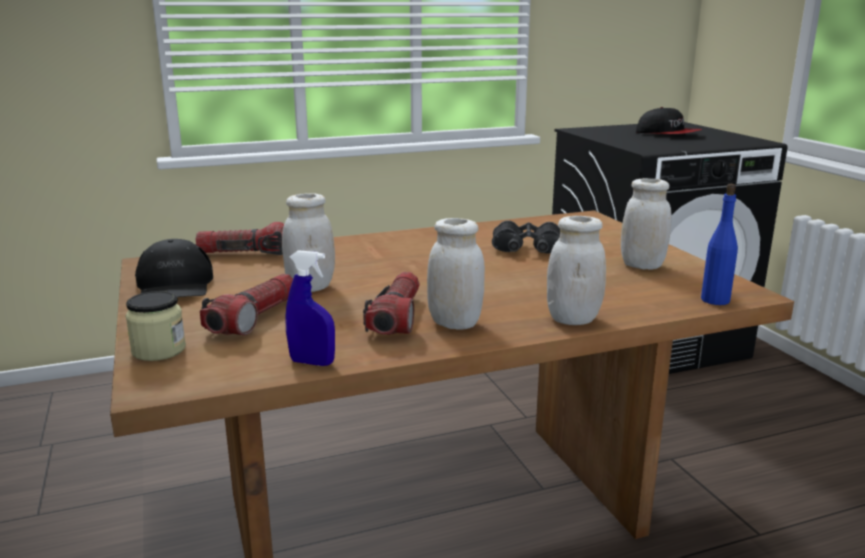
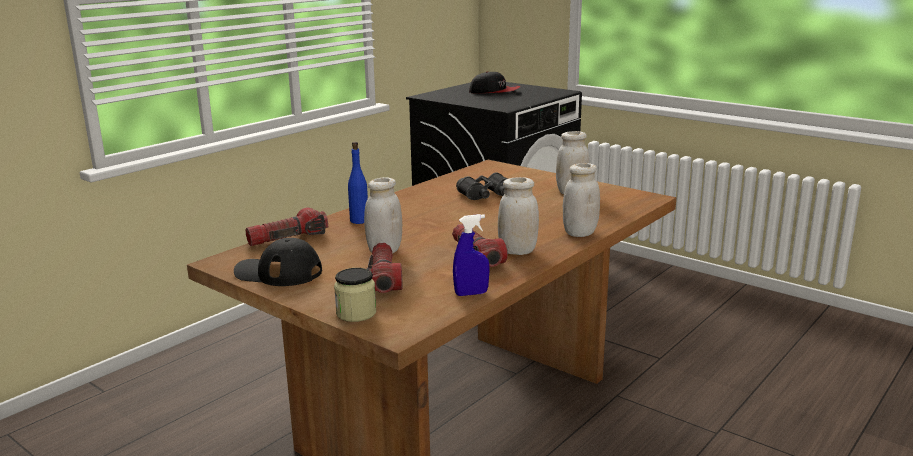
camera: 30 degrees left, 0 degrees up
(175, 285) = (278, 272): black cap -> black cap turned 150 degrees clockwise
(715, 300) = (638, 205): blue bottle -> blue bottle (359, 220)

